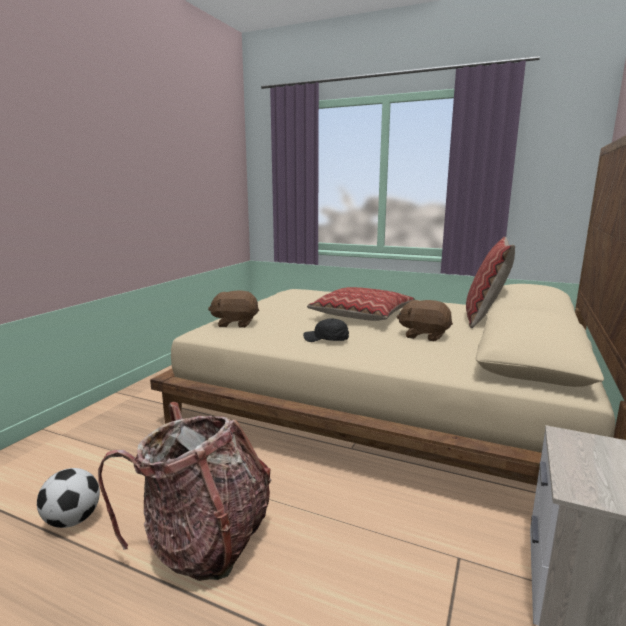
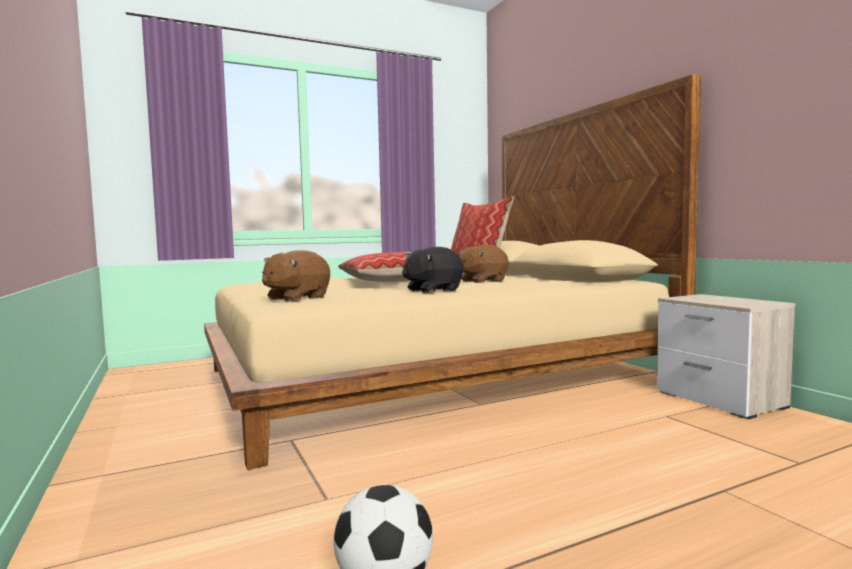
camera: 50 degrees left, 10 degrees down
(204, 541) = (546, 500): backpack -> none
(326, 340) = (432, 290): black cap -> black plush toy

